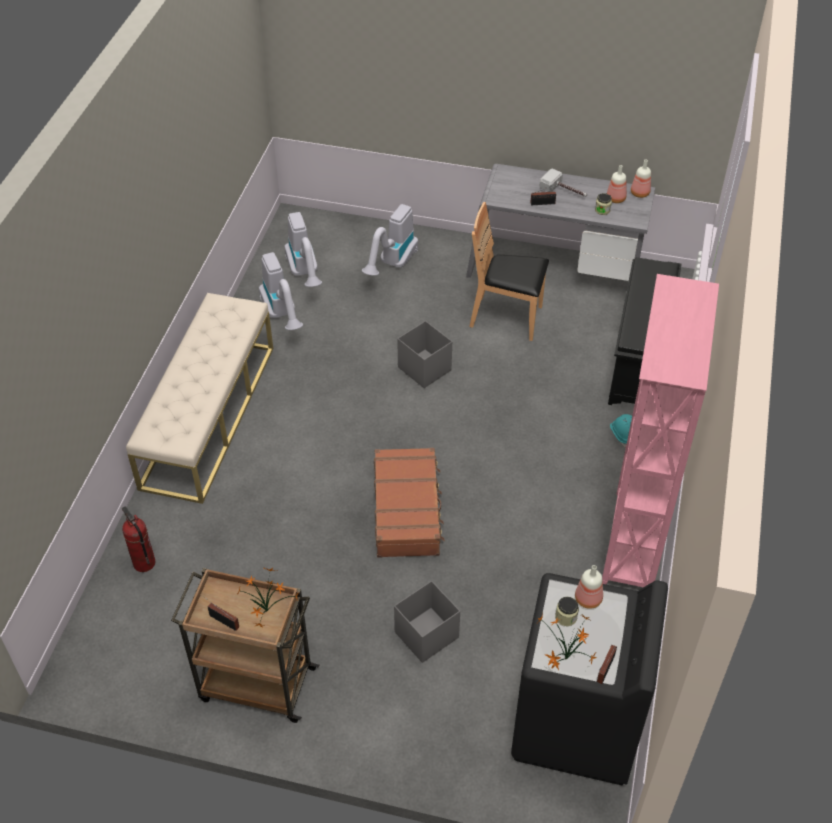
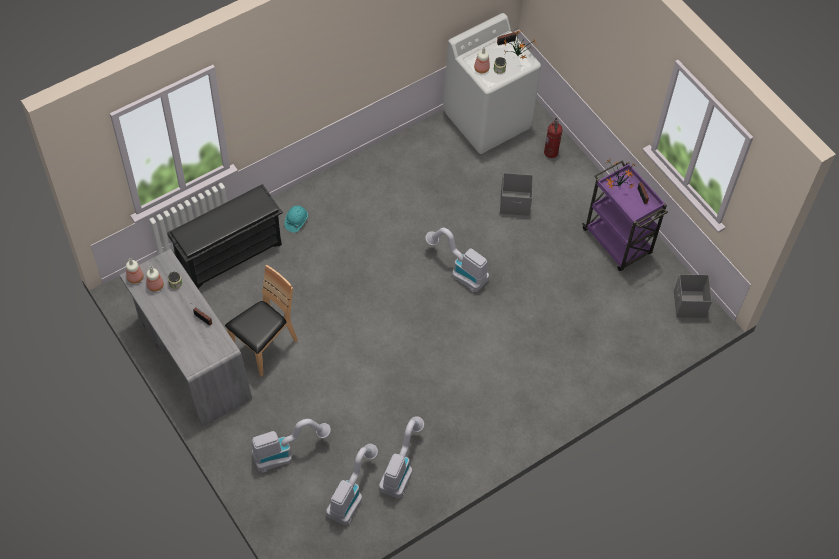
camera: 140 degrees left, 10 degrees up
(143, 563) = (628, 350): fire extinguisher -> fire extinguisher (551, 152)
(209, 415) = (516, 422): beige bench -> none
(255, 683) = (618, 243): brown cart -> purple cart
(407, 510) = (459, 271): brown suitcase -> vacuum cleaner
(424, 368) = (355, 351): grey storage box -> grey storage box (689, 305)
(506, 318) = (265, 347): brown chair -> brown chair turned 105 degrees counterclockwise
(564, 191) = (176, 317): hammer -> none
(576, 724) = (487, 119): black washing machine -> white washing machine
(631, 542) = (366, 168): pink bookcase -> none

